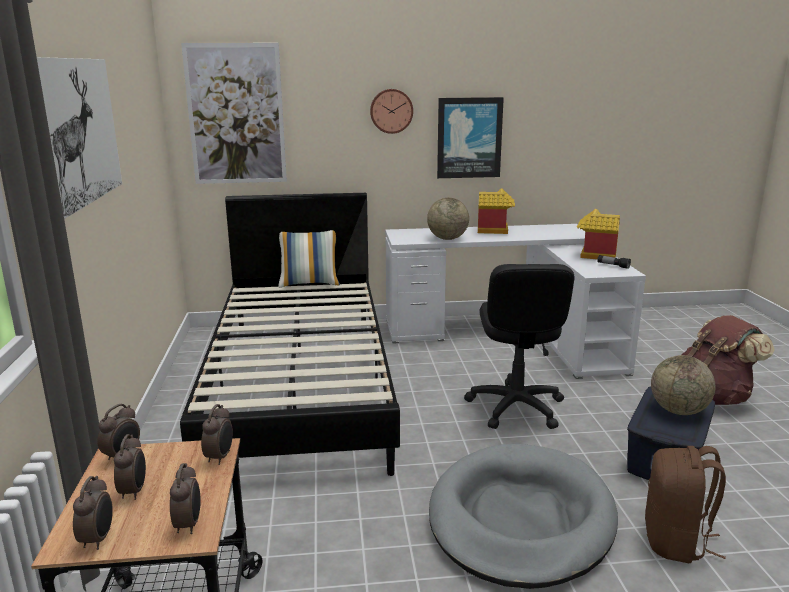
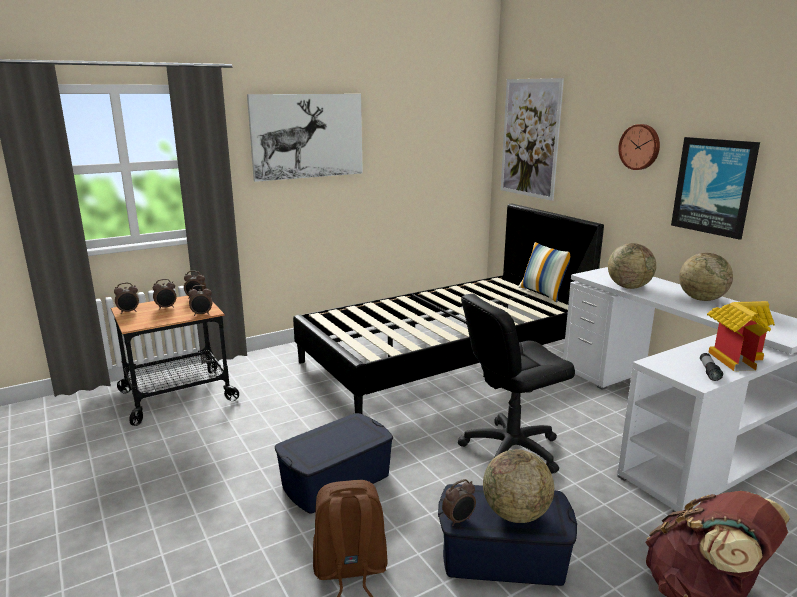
camera: 65 degrees right, 0 degrees up
(189, 524) = (141, 323): alarm clock -> alarm clock (459, 520)
(495, 231) = (701, 299): toy house -> globe
(520, 519) = (335, 480): grey dog bed -> blue storage box

